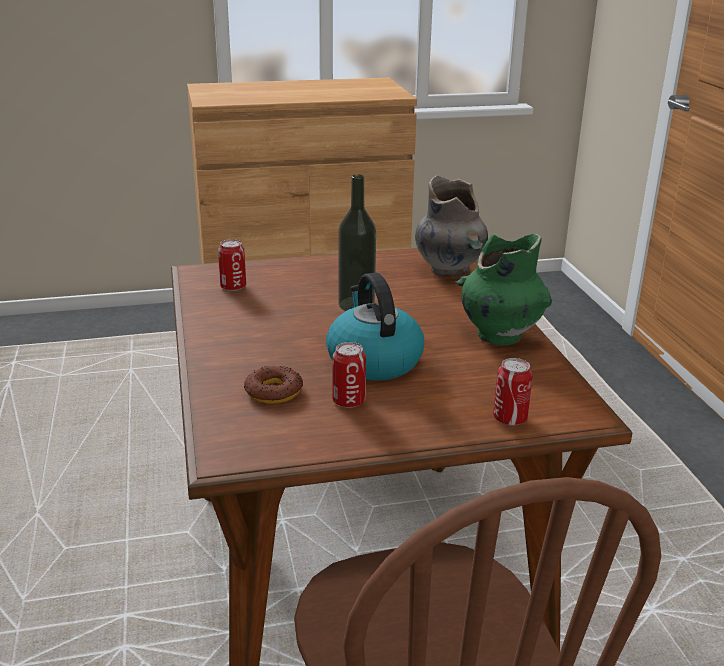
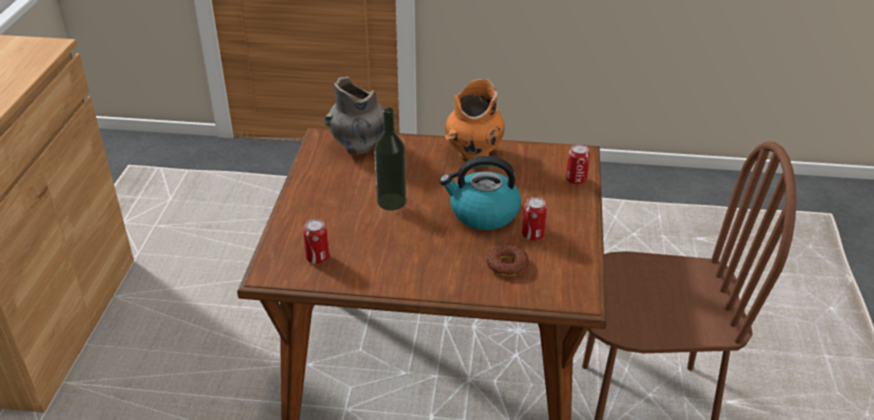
camera: 70 degrees left, 10 degrees up
(498, 336) = (473, 155): green vase -> orange vase

